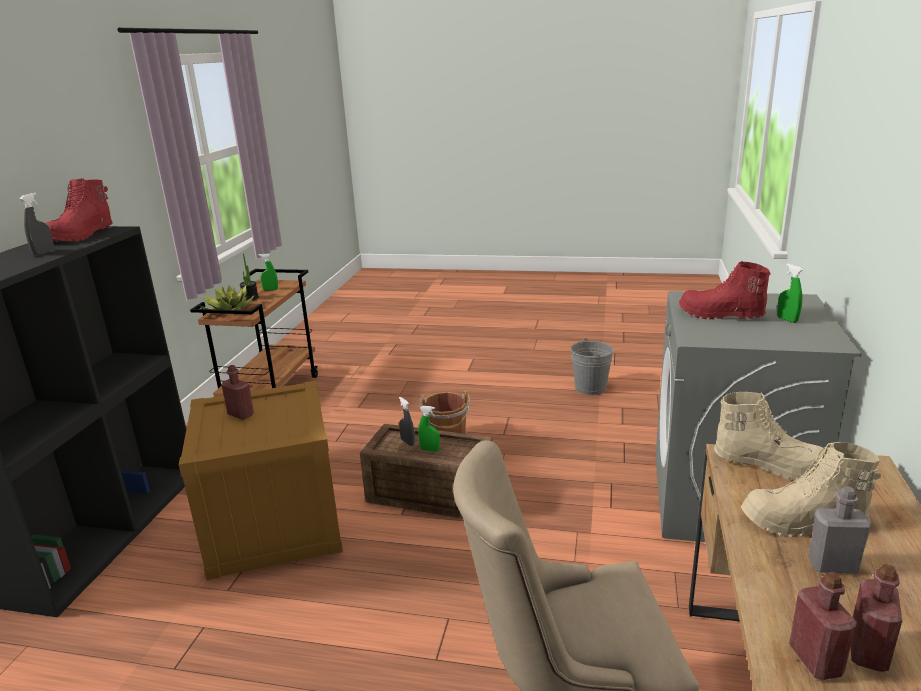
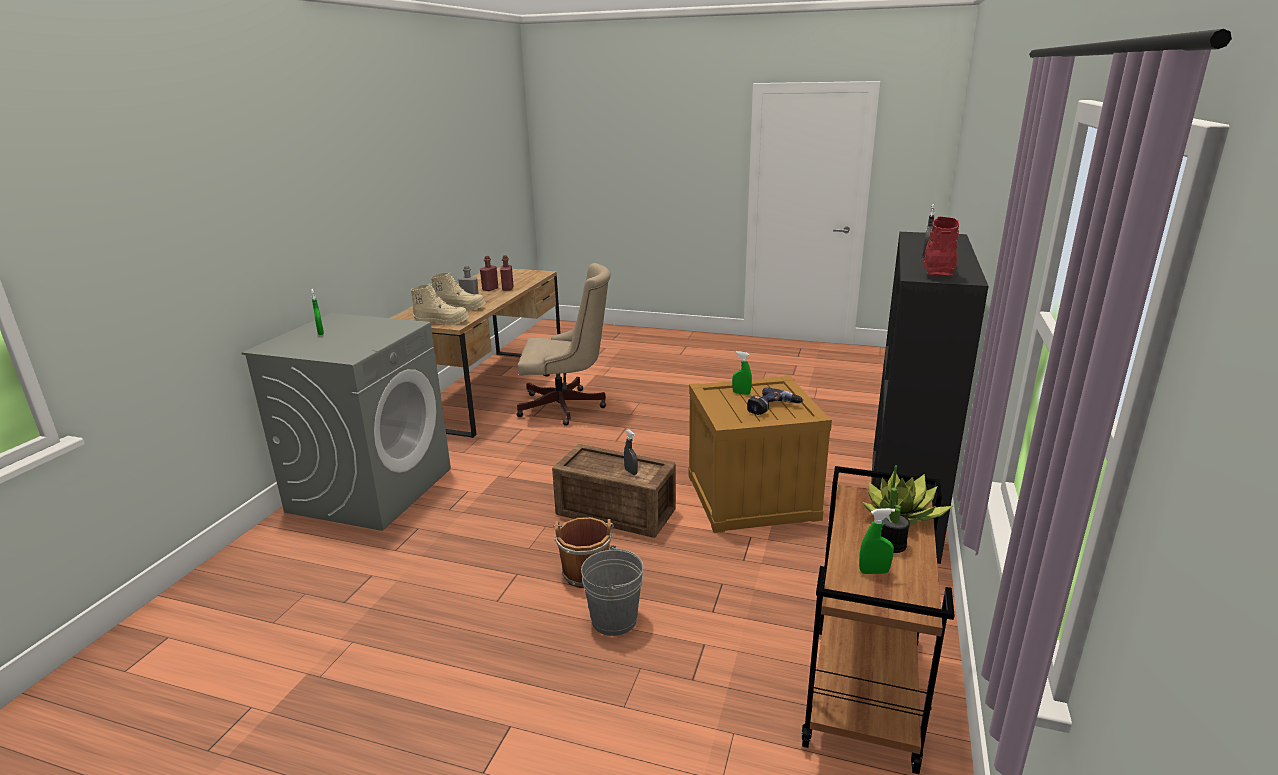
camera: 175 degrees left, 0 degrees up
(241, 414) = (773, 409): red bottle -> power drill
(430, 450) = (611, 464): green spray bottle -> green spray bottle (741, 393)
(590, 387) = (346, 648): grey bucket -> grey bucket (614, 620)
(720, 315) = (359, 339): red boot -> none
(770, 465) = (442, 322): beige boot -> beige boot turned 150 degrees clockwise

